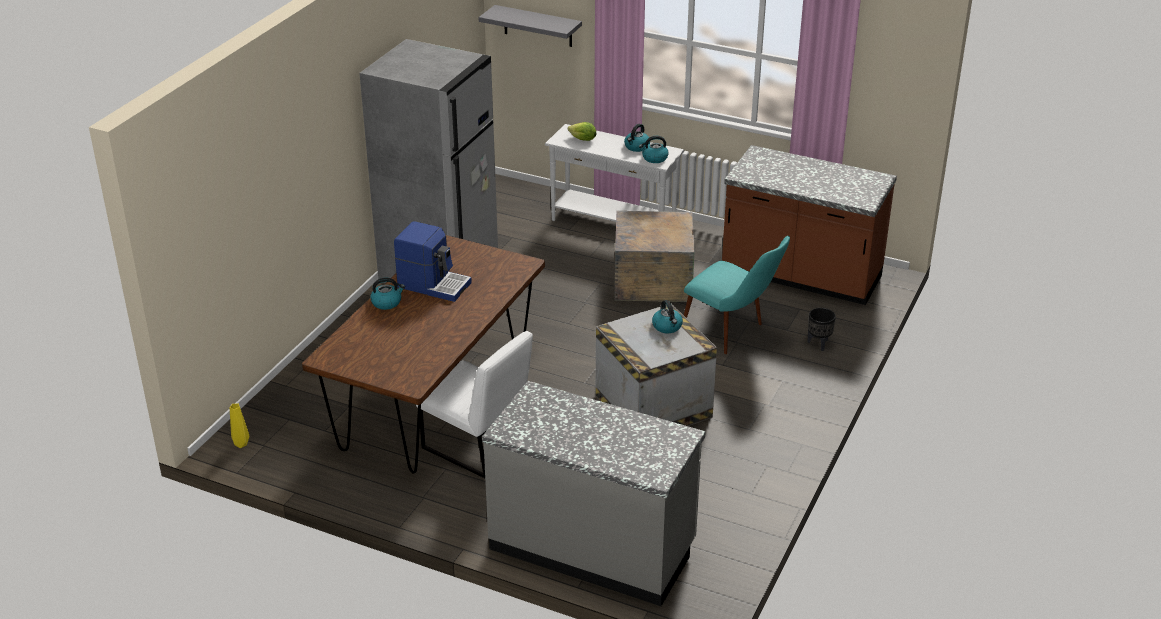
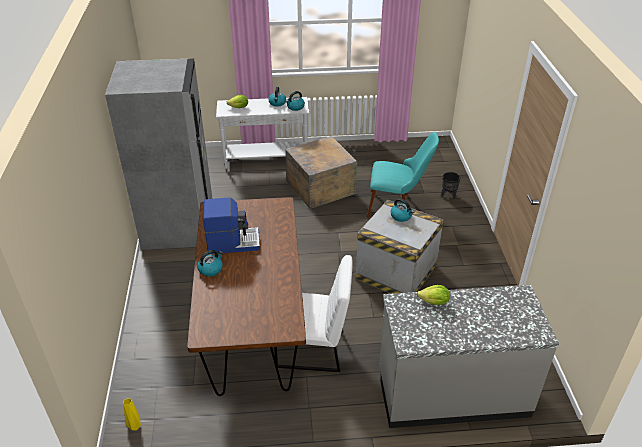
camera: 30 degrees left, 5 degrees up
(538, 26) = (182, 35): grey shelf -> none
(573, 407) = (434, 302): none -> lettuce
(800, 277) = (401, 157): brown counter -> none

